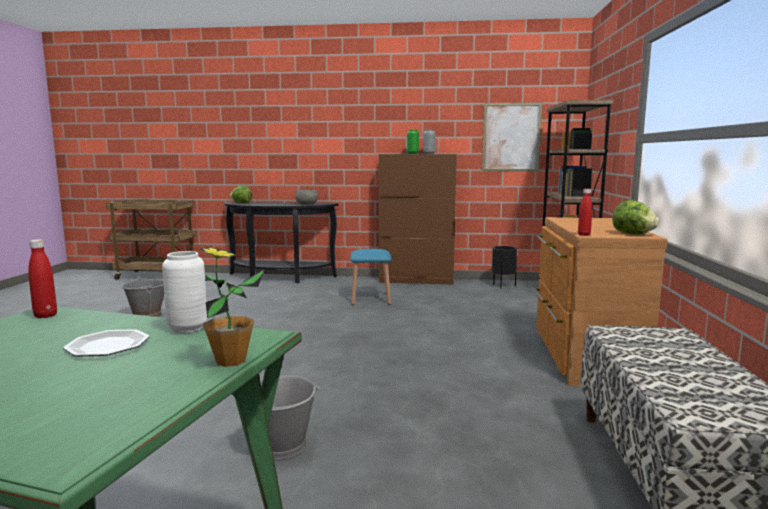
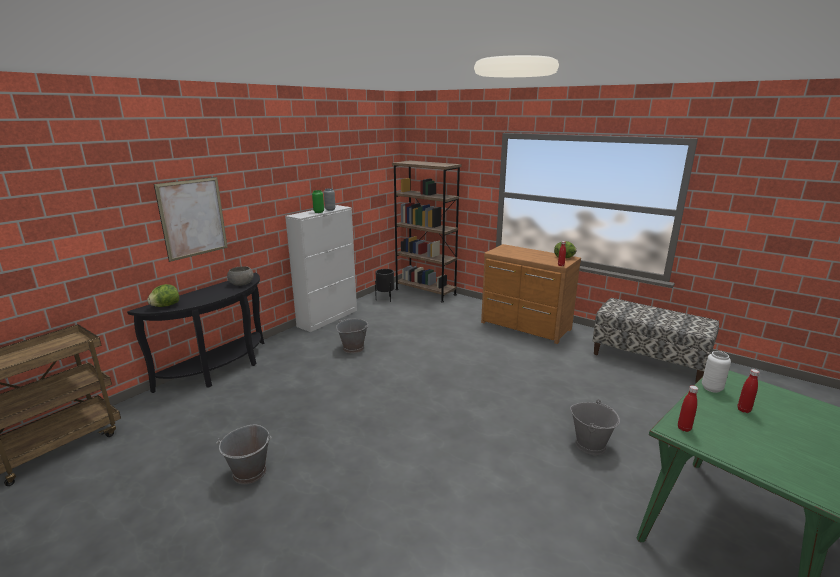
camera: 60 degrees left, 10 degrees up
(108, 346) = (743, 410): plate -> red bottle
(230, 361) = (761, 384): potted plant -> none
(370, 299) = (353, 348): blue stool -> grey bucket
(416, 280) = (328, 318): brown cabinet -> white cabinet
(511, 137) = (365, 185): picture -> picture (193, 218)

